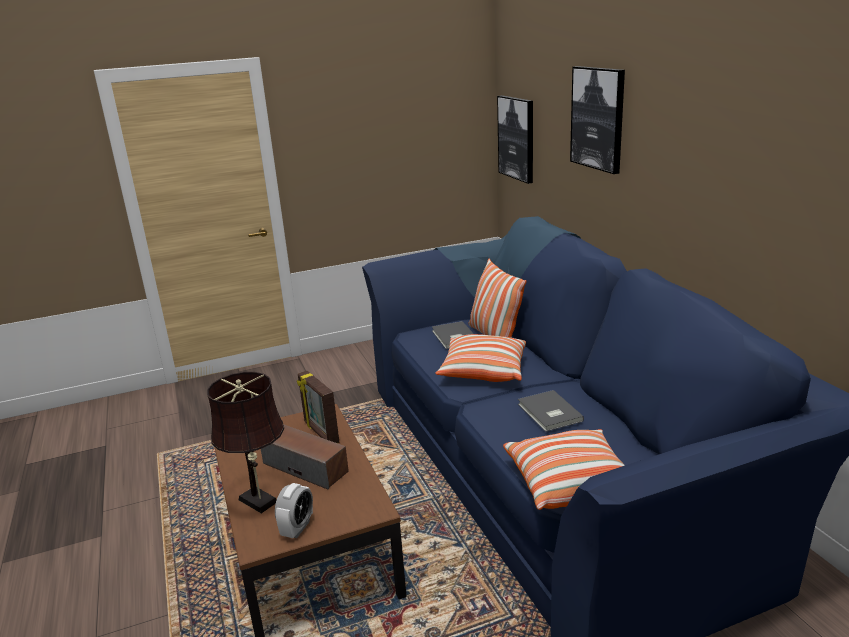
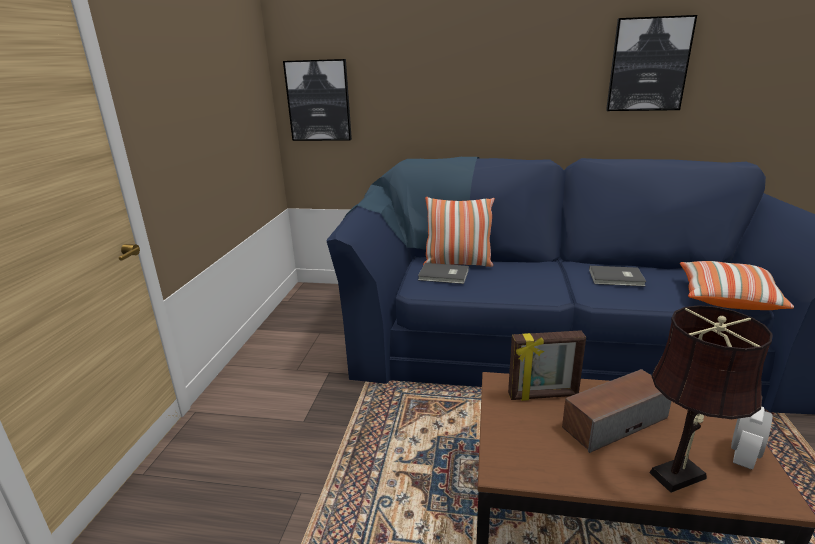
camera: 60 degrees left, 0 degrees up
(297, 528) = (743, 456): alarm clock -> alarm clock turned 75 degrees clockwise
(483, 372) = (522, 282): pillow -> none
(598, 118) = (453, 61): picture -> picture (648, 65)

